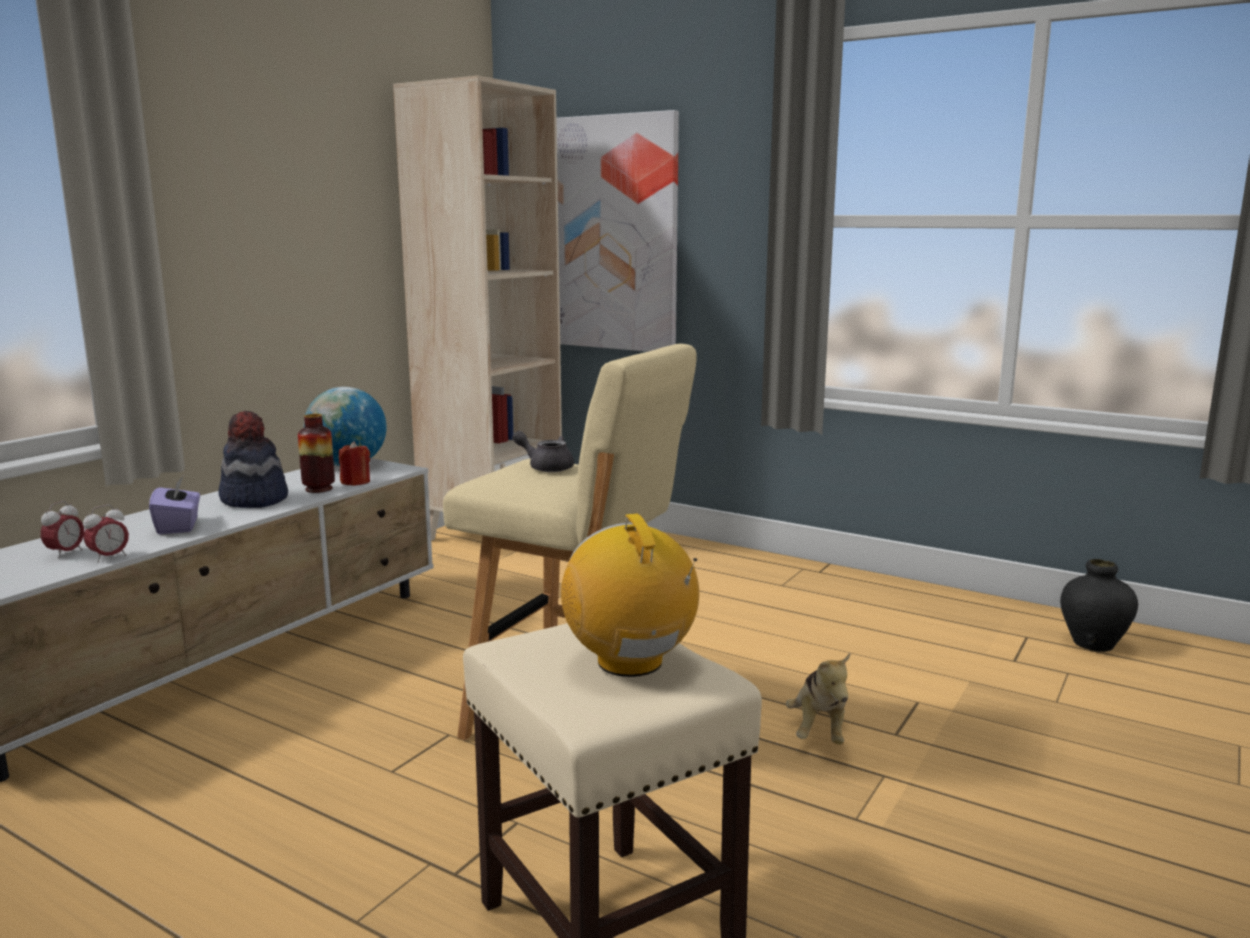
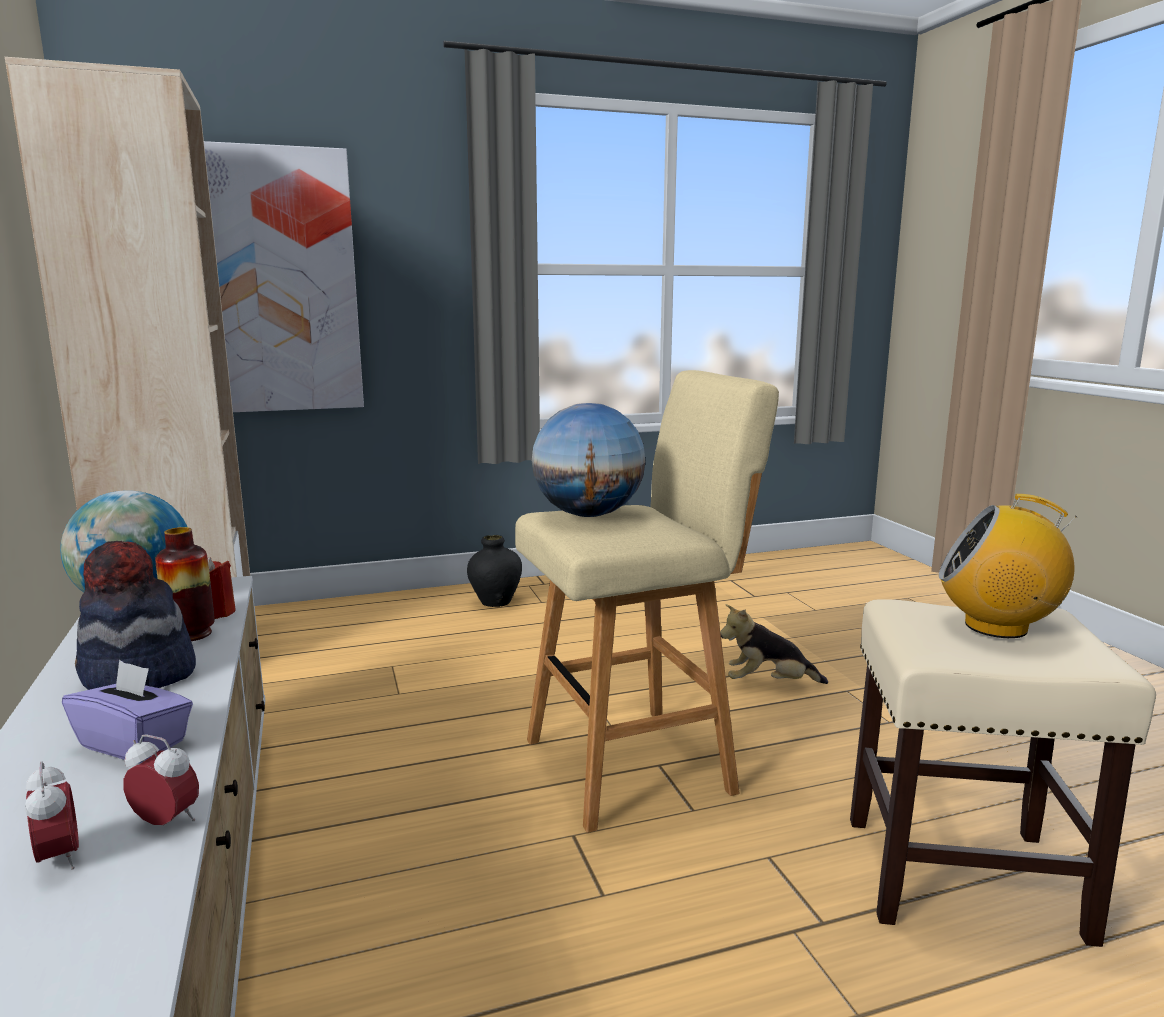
camera: 50 degrees left, 0 degrees up
(109, 557) = (167, 822): alarm clock -> alarm clock turned 60 degrees counterclockwise
(546, 467) = (588, 515): grey teapot -> globe
(819, 731) = (768, 684): plush toy -> plush toy turned 135 degrees clockwise
(1093, 644) = (763, 572): black vase -> black vase (495, 602)

